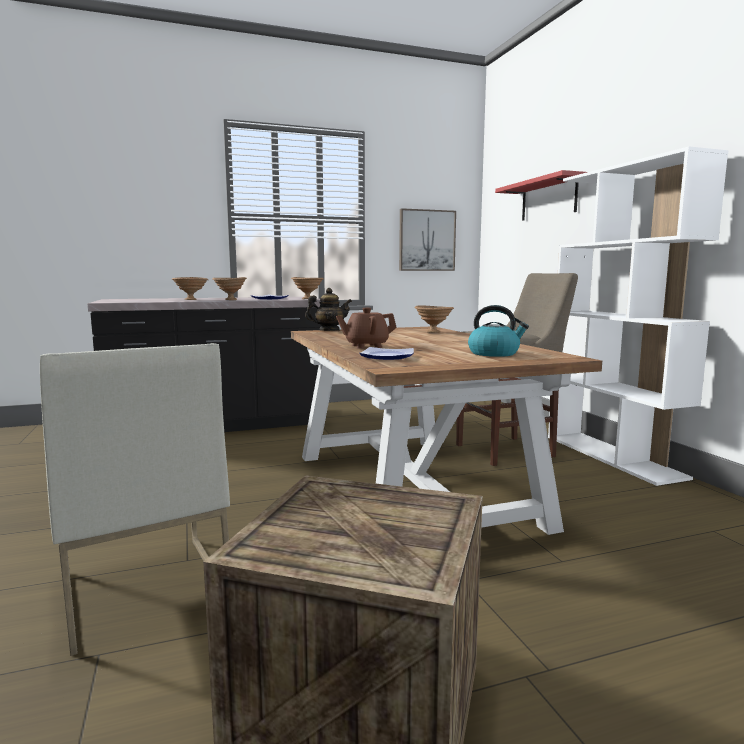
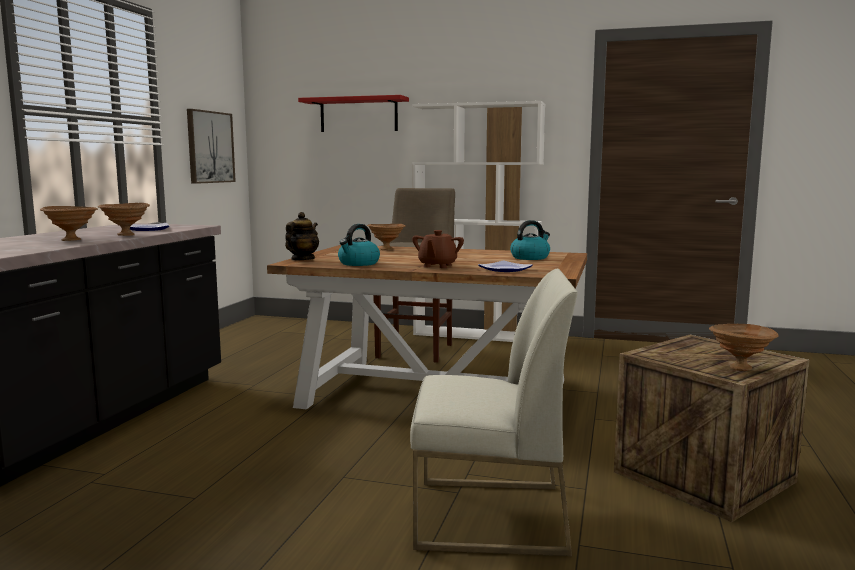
camera: 55 degrees left, 0 degrees up
(307, 299) = (196, 226): brown bowl -> brown bowl (738, 367)
(336, 337) = (358, 263): none -> kettle

